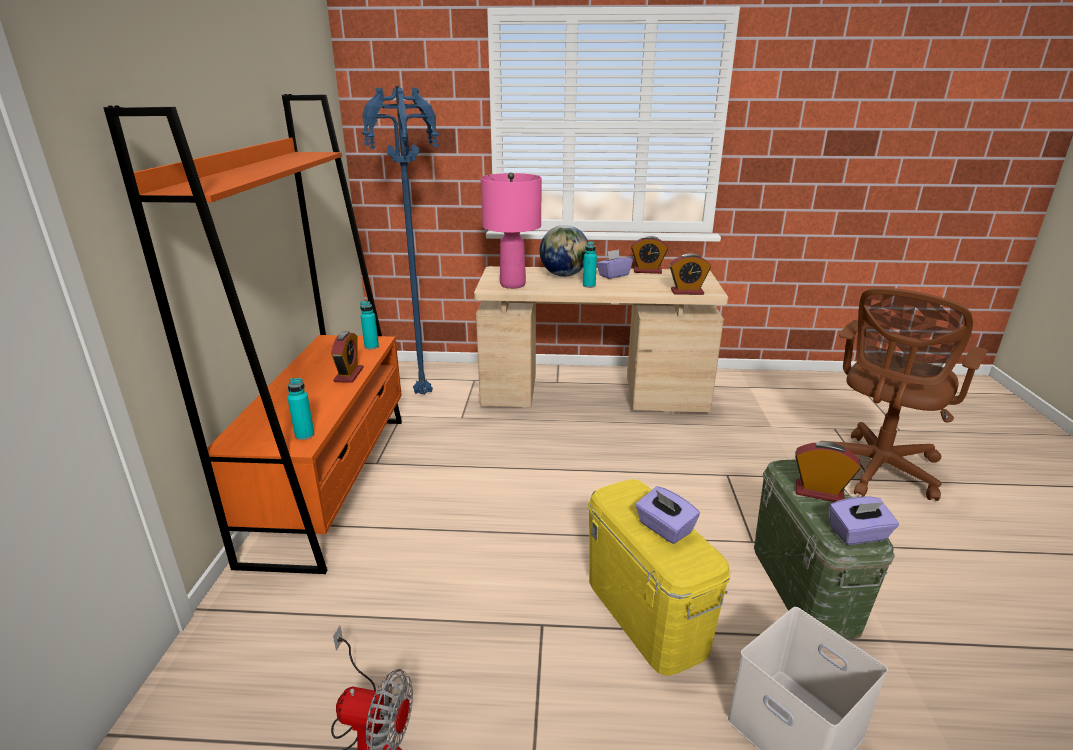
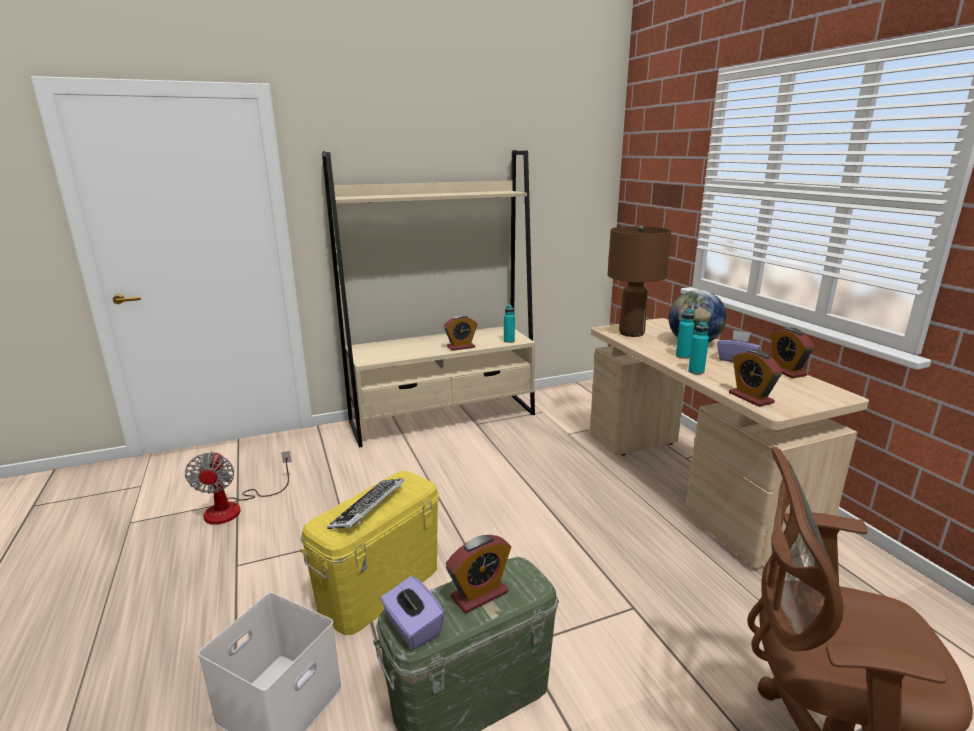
camera: 65 degrees right, 5 degrees down
(304, 435) = (377, 358): turquoise bottle -> turquoise bottle (696, 371)
(332, 482) = (443, 418): orange bookcase -> beige bookcase
(425, 394) = (583, 410): blue floor lamp -> none
(512, 285) = (631, 333): pink table lamp -> brown table lamp
(664, 528) = (368, 508): purple tissue box -> keyboard
(819, 492) = (479, 594): alarm clock -> alarm clock turned 60 degrees clockwise

